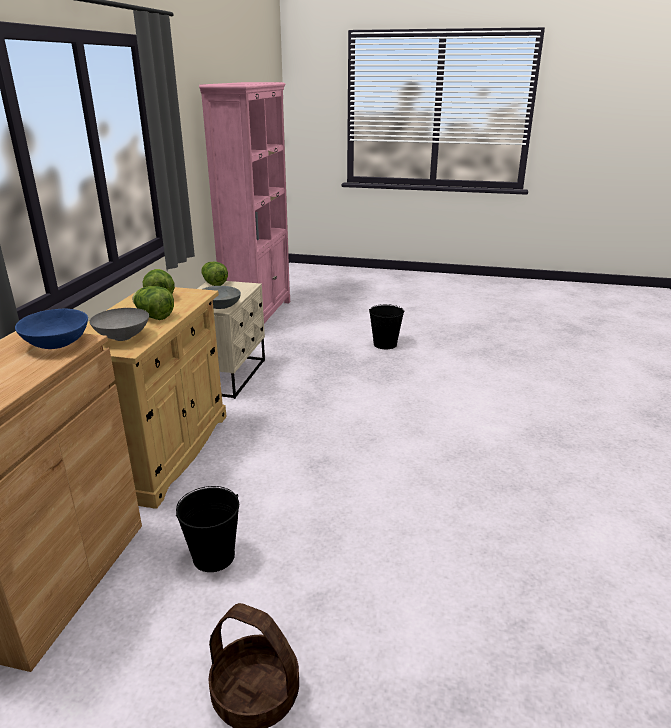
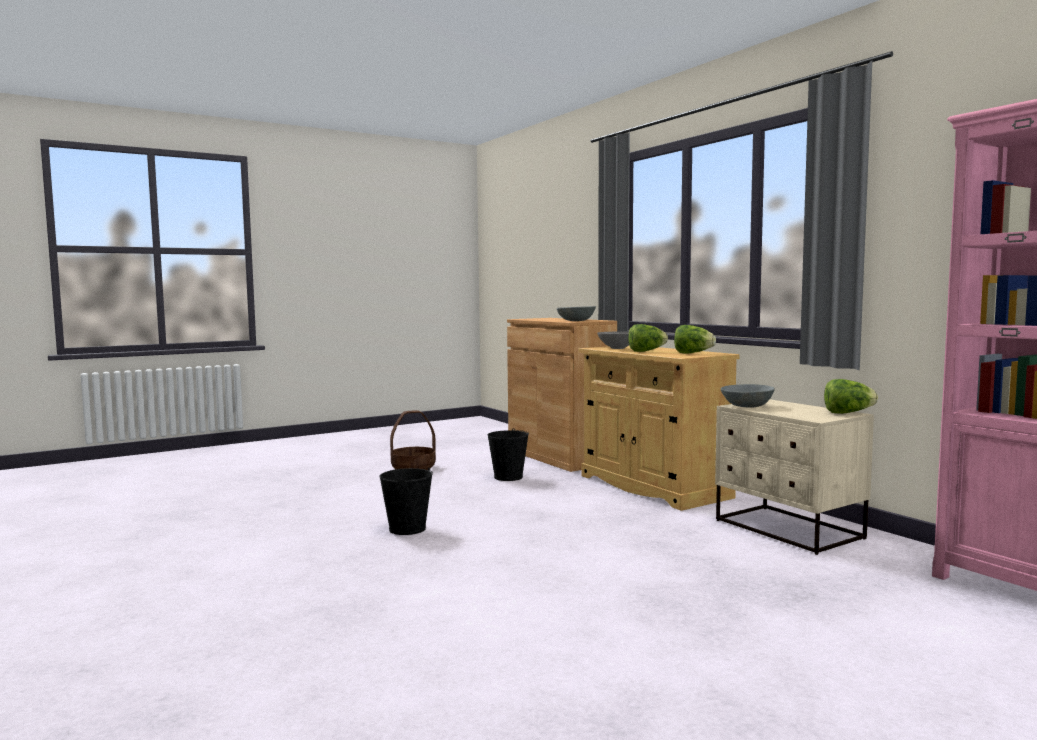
camera: 135 degrees right, 20 degrees down
(56, 343) = (576, 321): blue bowl -> grey bowl
(385, 344) = (788, 649): black bucket -> black bucket (407, 529)

